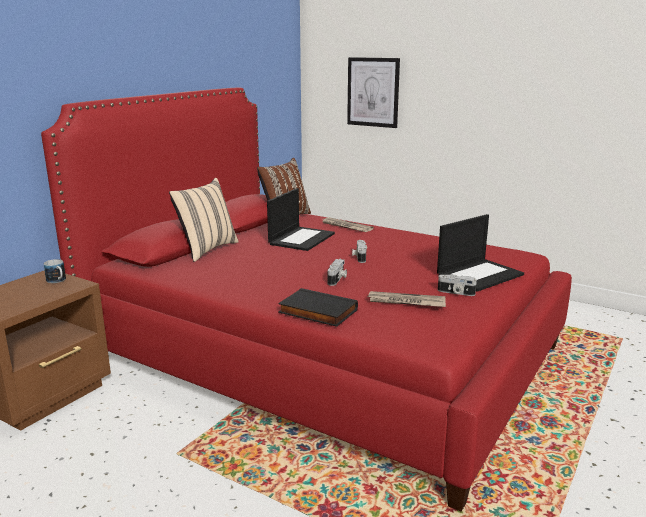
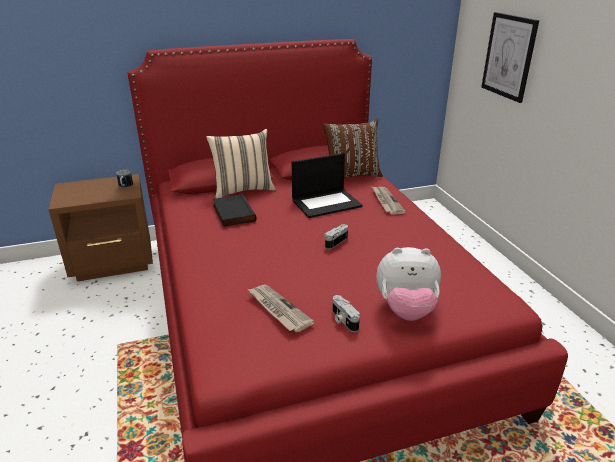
camera: 40 degrees right, 10 degrees up
(316, 312) = (204, 285): black book -> black book (232, 213)
(337, 279) = (274, 259): camera -> none
(480, 275) = (406, 310): laptop -> plush toy

